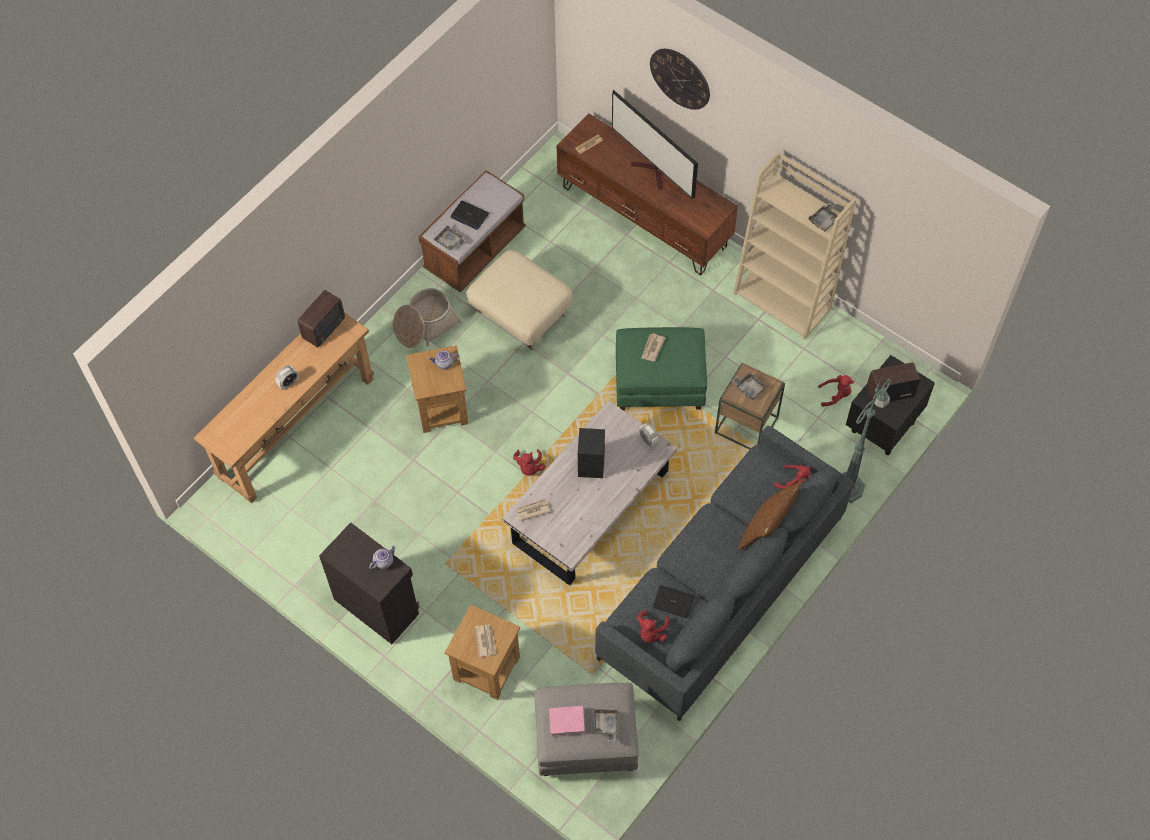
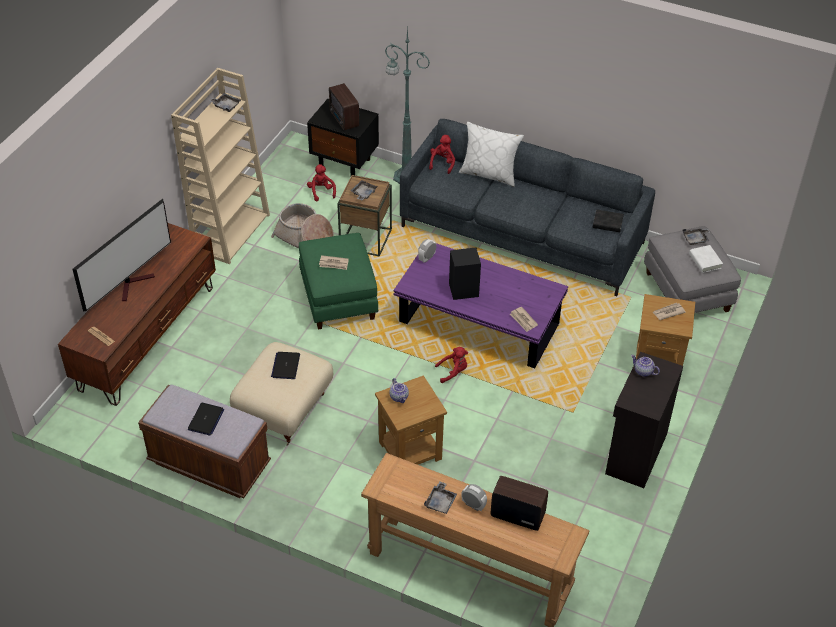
camera: 105 degrees left, 15 degrees down
(325, 328) = (395, 490): radio -> radio (516, 514)
(425, 325) = (313, 486): basket -> basket (304, 238)
(450, 242) = (243, 429): grey tray -> grey tray (440, 502)
(566, 722) = (705, 261): pink book -> white book
(590, 507) = (479, 324): white coffee table -> purple coffee table
(651, 632) = (607, 223): red plush toy -> black book
(673, 602) = (575, 215): laptop -> laptop (286, 366)
(680, 78) = (95, 173): wall clock -> none
(766, 529) = (489, 174): brown pillow -> white pillow

